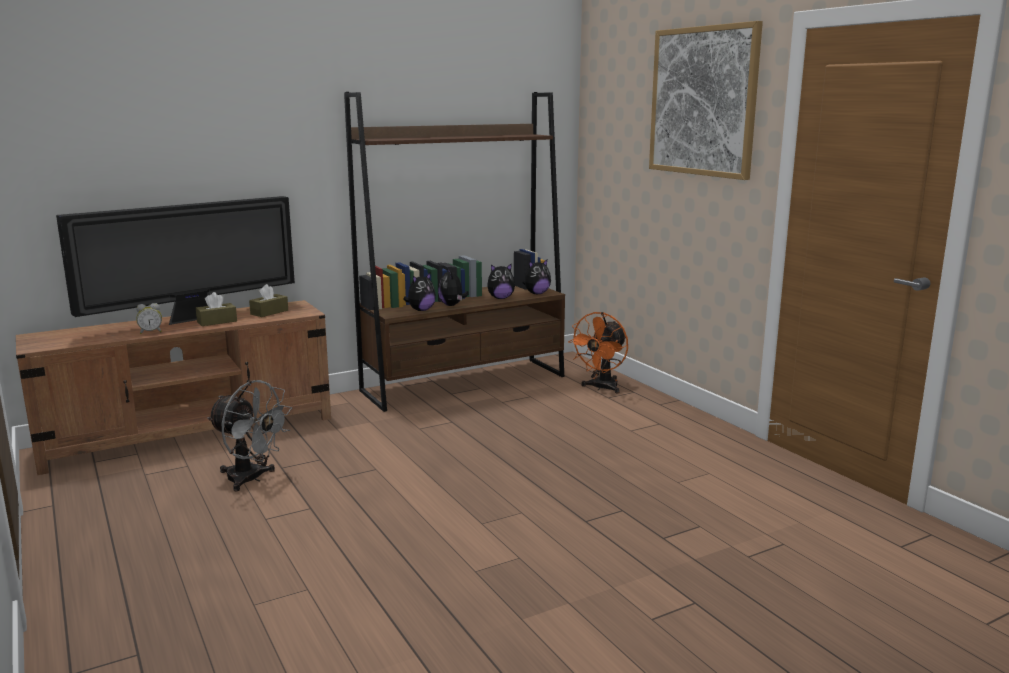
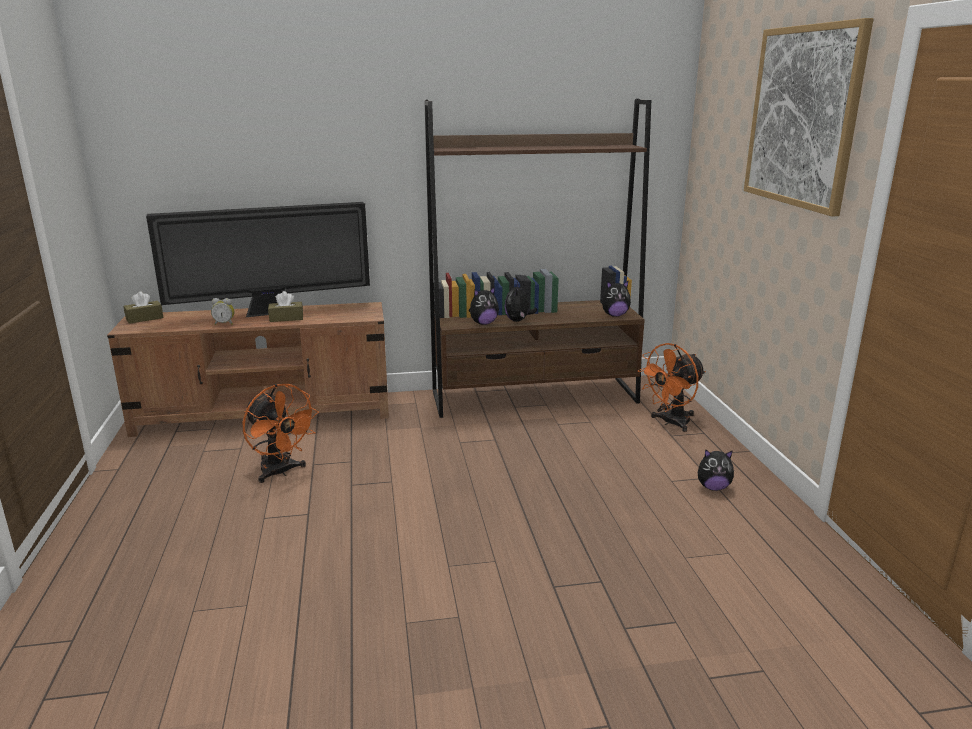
camera: 20 degrees right, 5 degrees up
(251, 479) = (281, 472): grey fan -> orange fan
(269, 312) = (338, 312): brown tissue box -> brown tissue box (144, 318)
(500, 298) = (573, 317): plush toy -> plush toy (713, 487)

